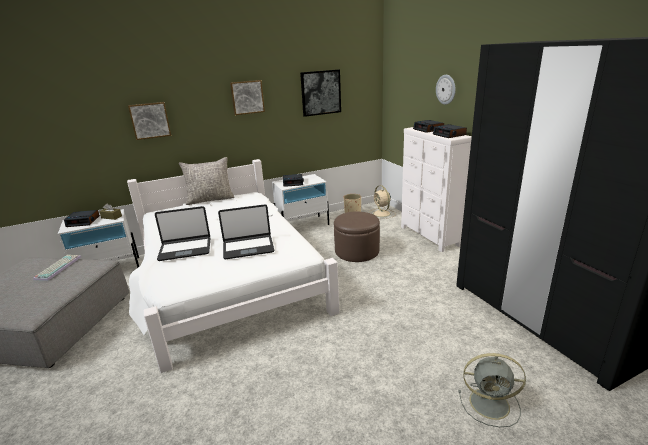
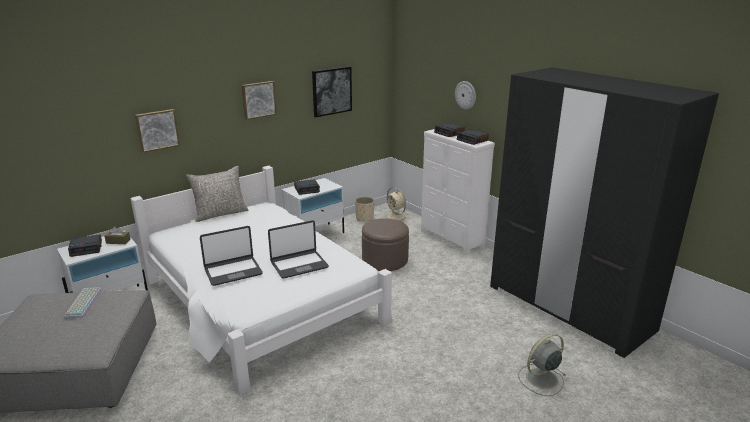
camera: 15 degrees left, 0 degrees up
(491, 404) = (541, 379): grey fan -> grey fan turned 150 degrees clockwise

